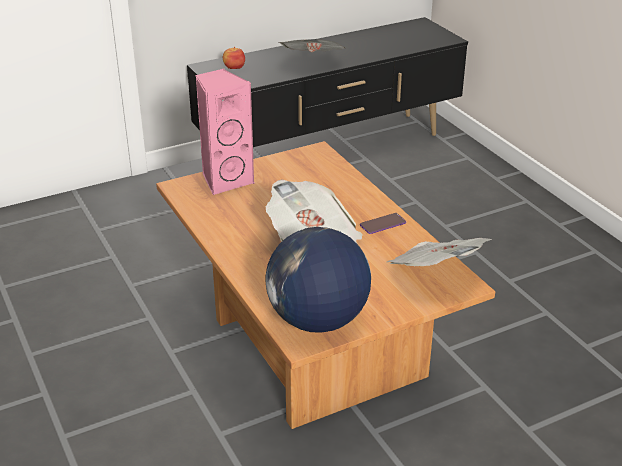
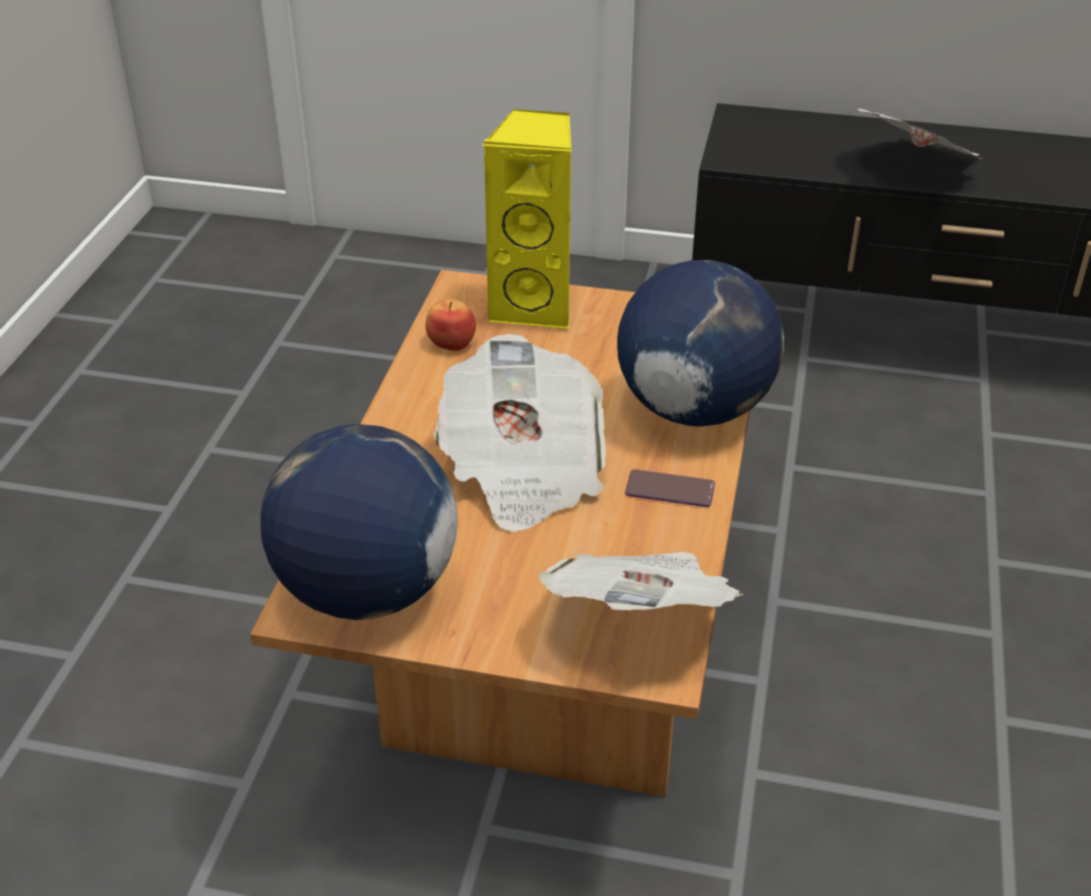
camera: 40 degrees right, 5 degrees up
(226, 180) = (535, 307): pink speaker -> yellow speaker
(234, 67) = (782, 131): apple -> apple (451, 342)
(350, 191) = (693, 409): none -> globe

